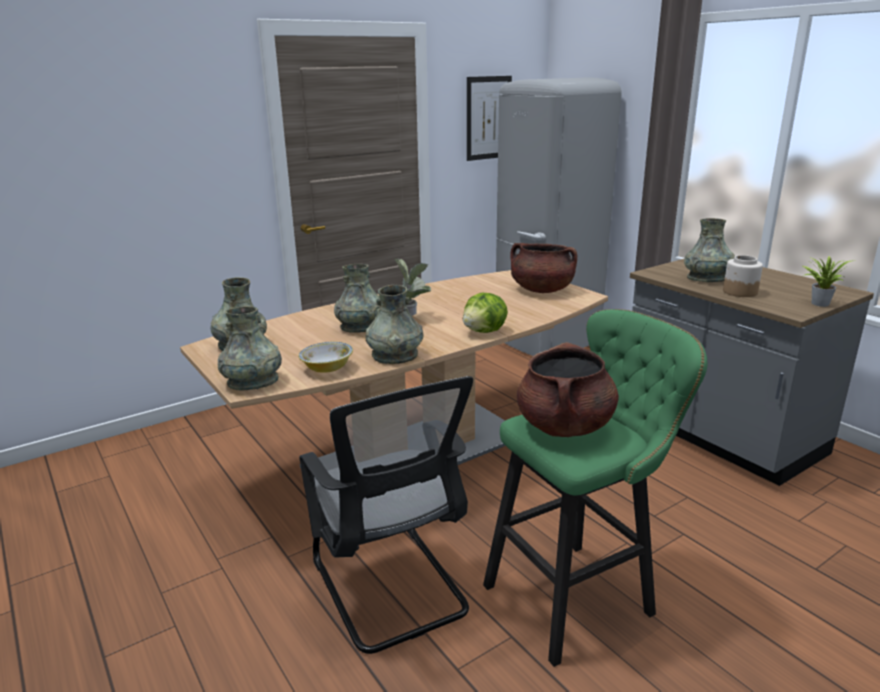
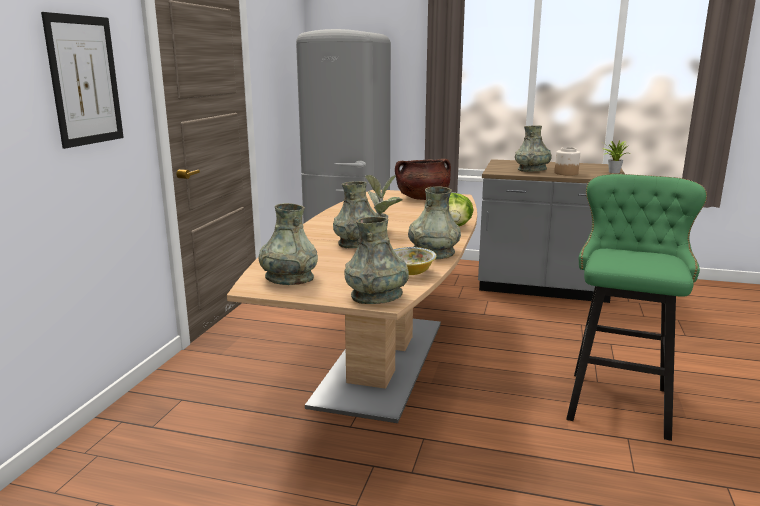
camera: 40 degrees left, 5 degrees down
(389, 590) = (520, 453): chair -> none
(488, 118) = (280, 65): picture -> picture (85, 80)
(565, 427) = (631, 259): brown cooking pot -> none

